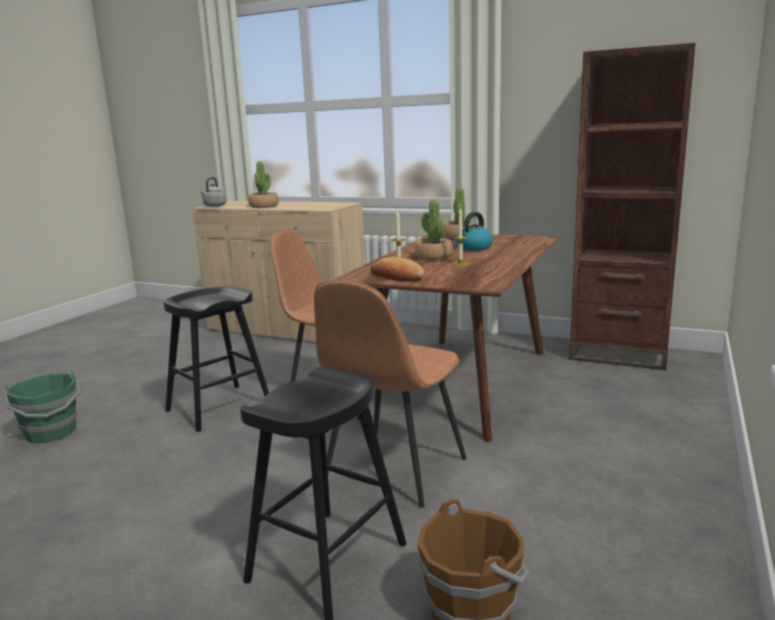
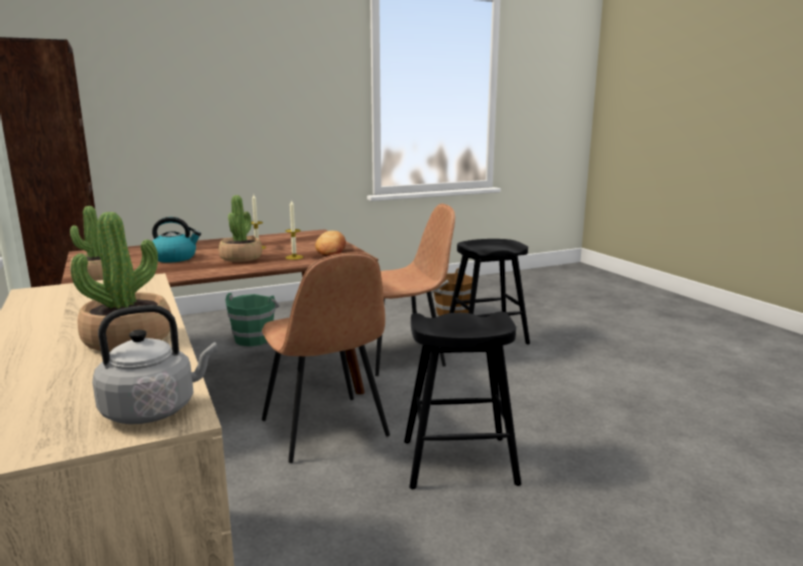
camera: 140 degrees left, 0 degrees up
(51, 433) = (669, 513): green bucket -> green bucket (253, 339)

